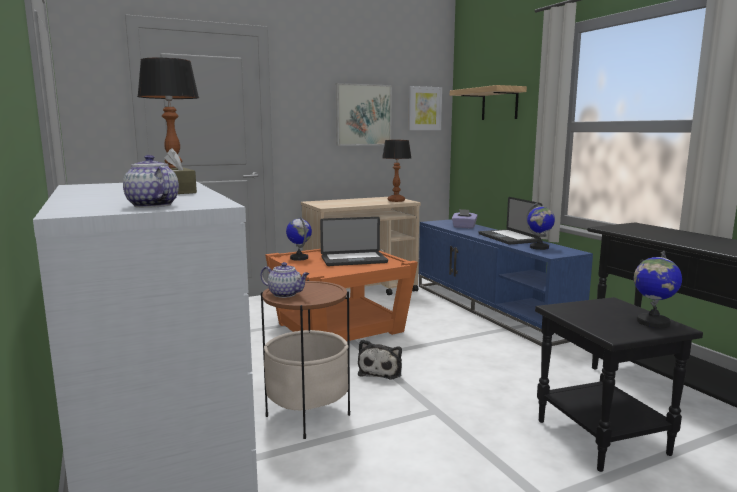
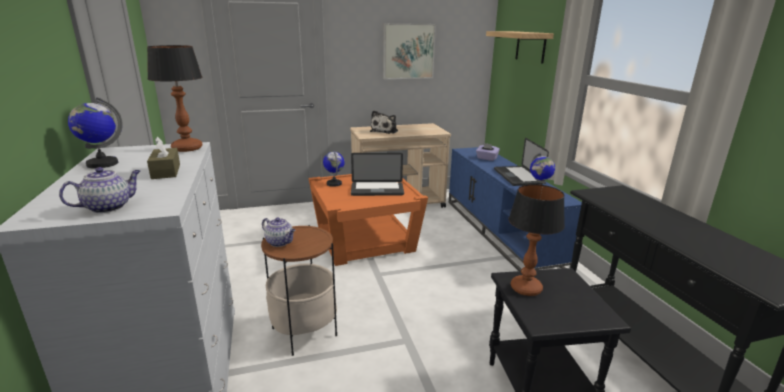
camera: 10 degrees right, 10 degrees up
(151, 205) = (109, 207): teapot -> teapot turned 75 degrees clockwise
(381, 371) = (380, 292): plush toy -> plush toy (385, 131)
(396, 200) = (430, 130): table lamp -> table lamp (525, 288)
(424, 108) = (466, 44): picture -> none
(652, 322) = (588, 309): globe -> globe (102, 164)

